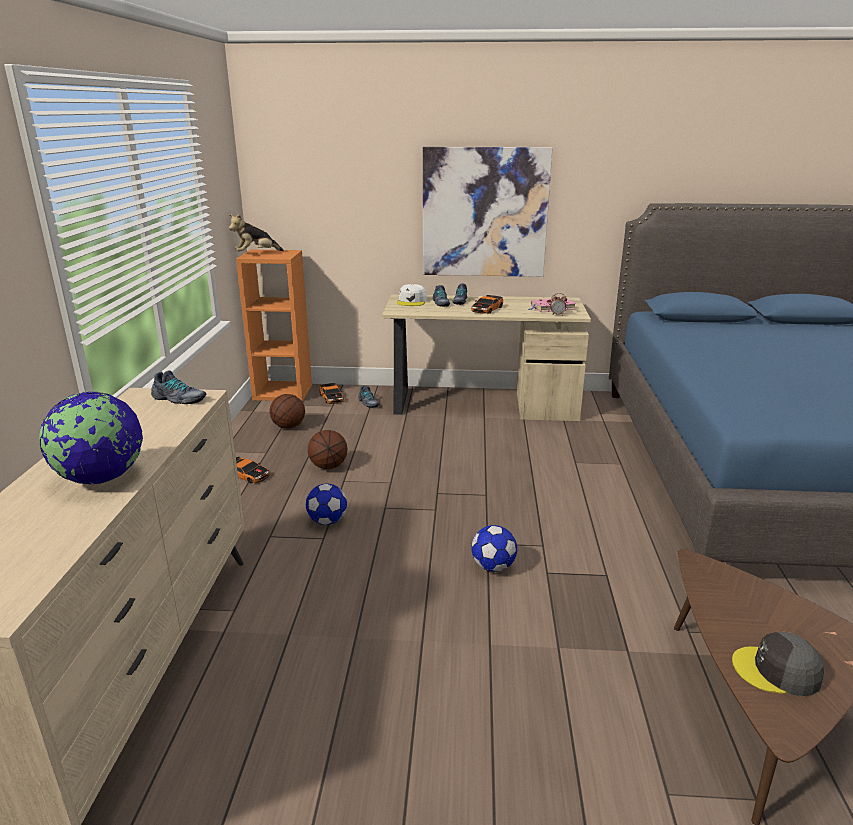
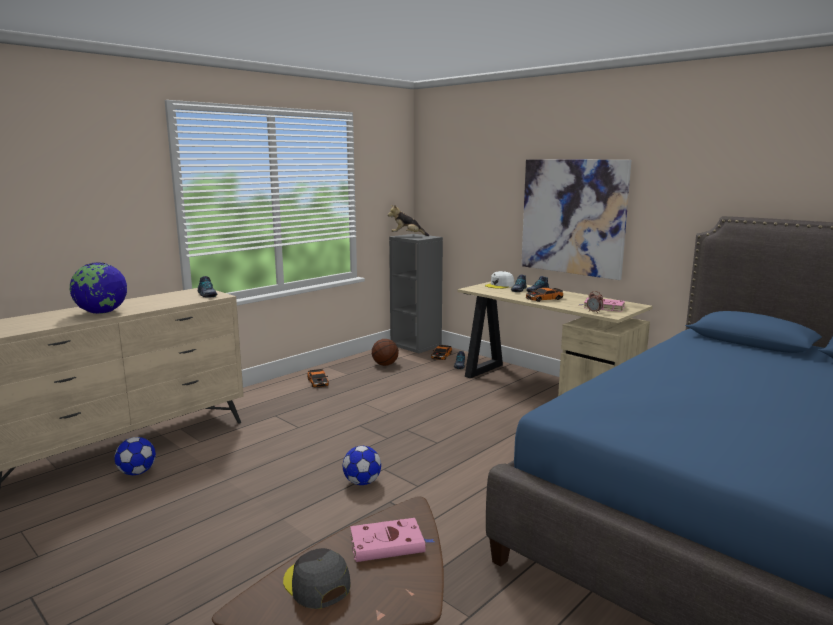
camera: 40 degrees right, 10 degrees down
(283, 392) = (416, 345): orange bookcase -> grey bookcase
(327, 521) = (315, 420): football -> football (137, 472)
(328, 466) = (368, 392): basketball -> none
(746, 603) = (389, 544): none -> pink book

